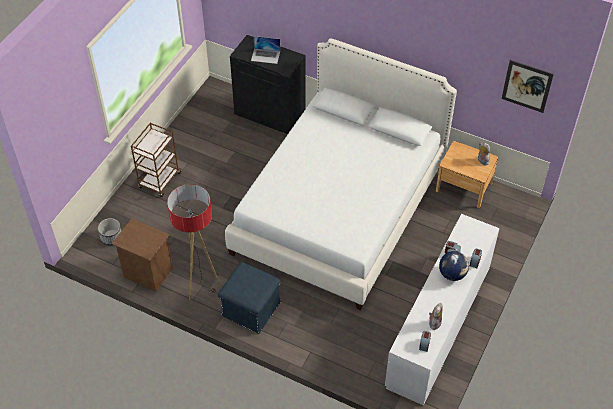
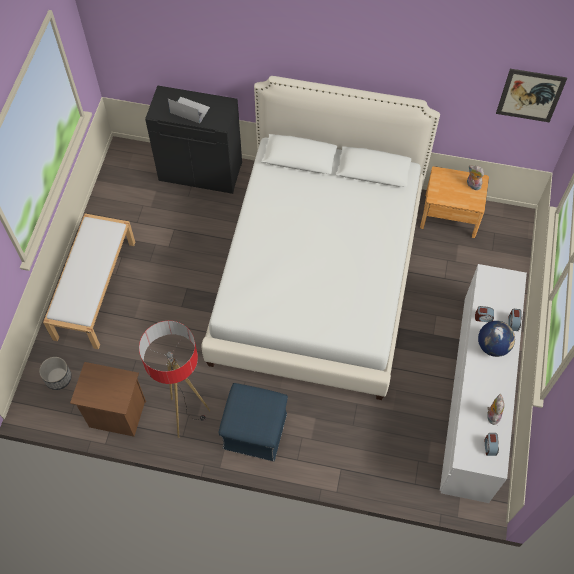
camera: 15 degrees left, 10 degrees up
(159, 181) = (95, 289): brown cart -> white bench
(265, 56) = (189, 110): laptop -> laptop turned 150 degrees counterclockwise

